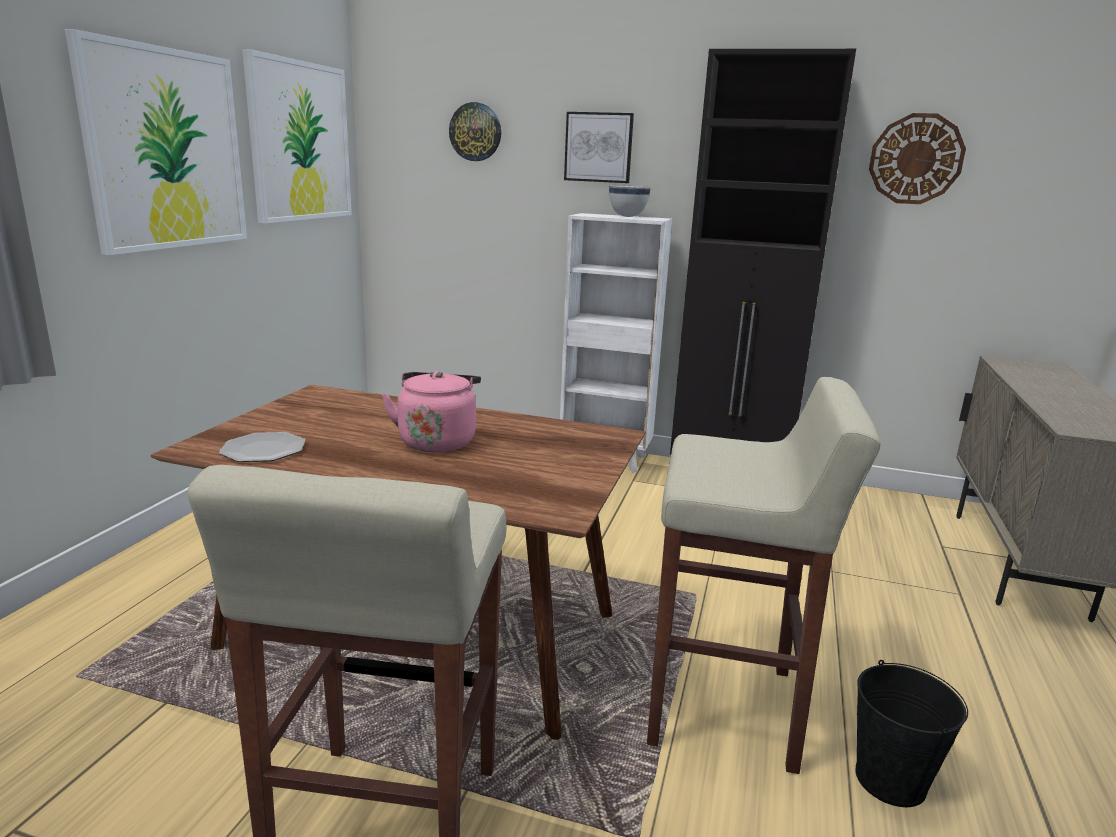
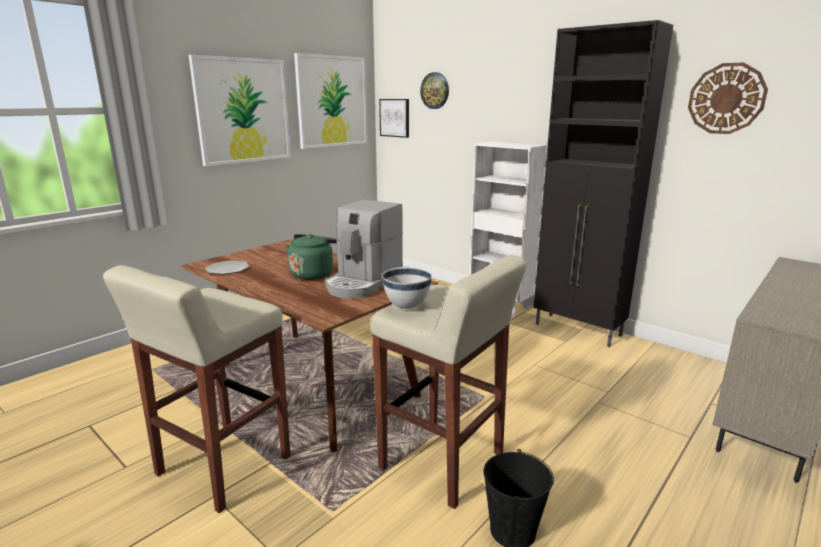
camera: 25 degrees right, 0 degrees up
(437, 441) = (313, 274): pink kettle -> green kettle
(540, 446) = (363, 283): none -> coffee machine
(598, 147) = (504, 98): picture -> picture (395, 118)
(627, 217) = (514, 144): white bowl -> white bowl (407, 307)

